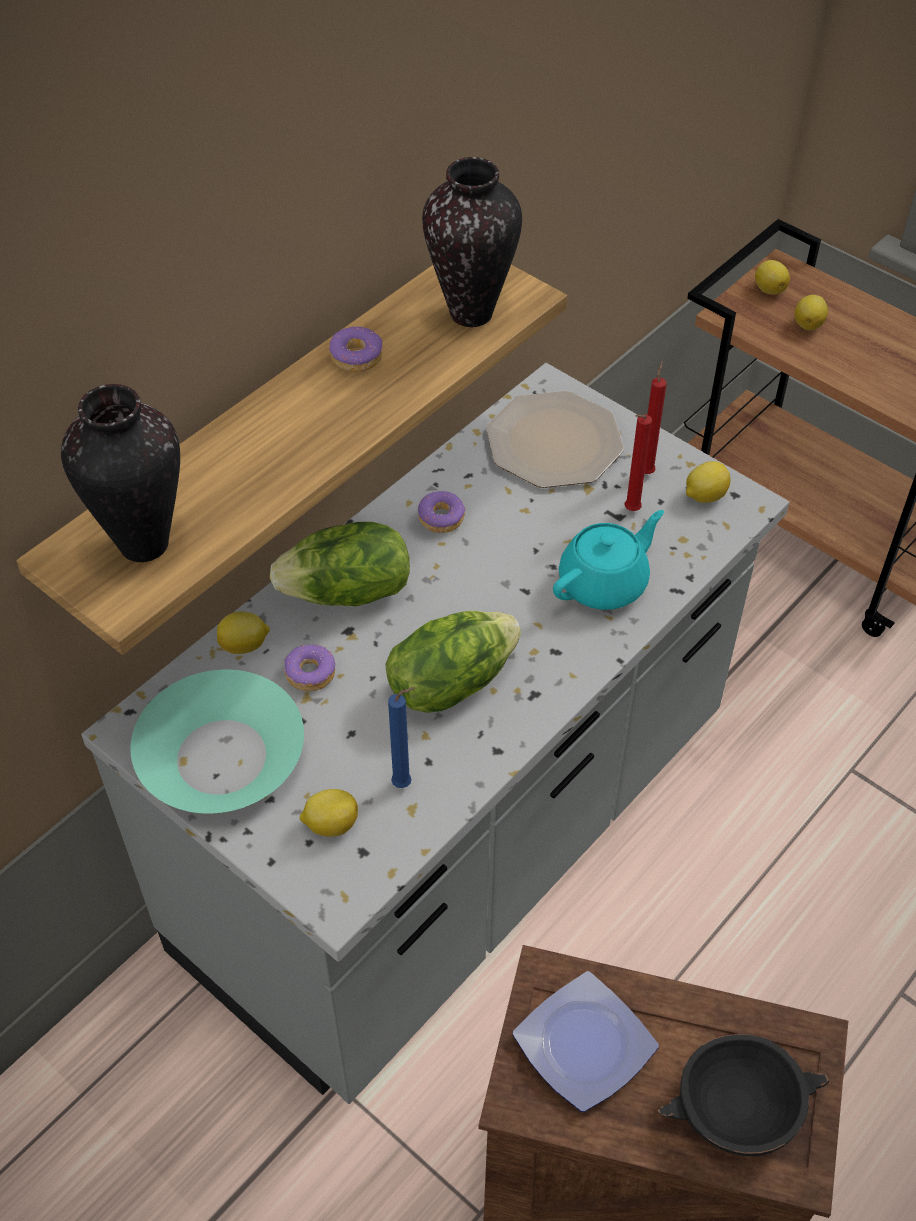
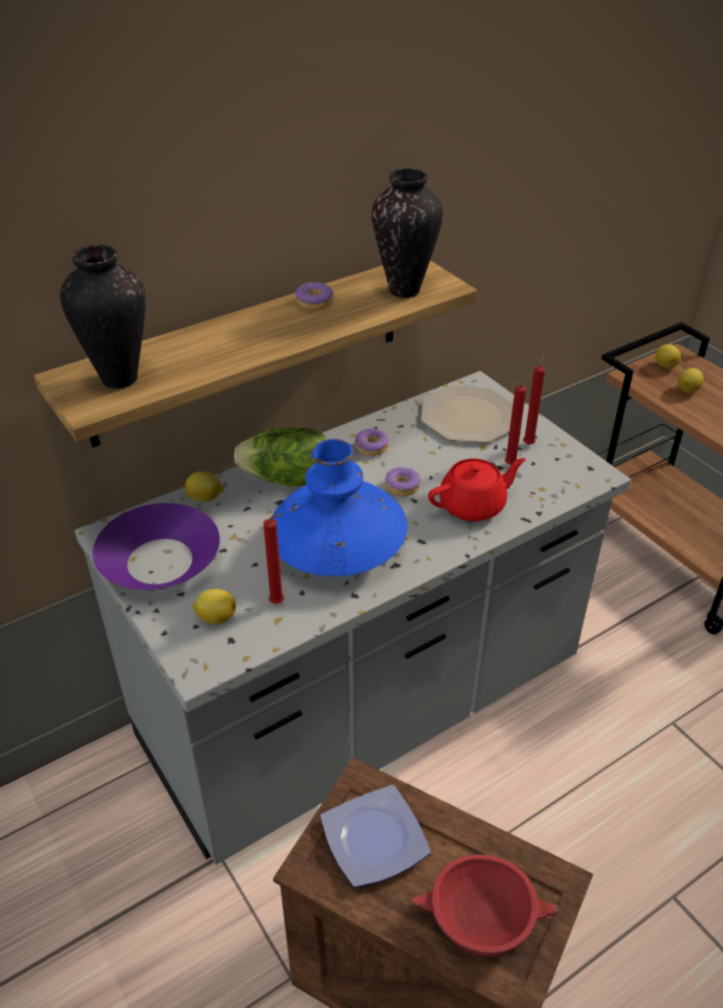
camera: 15 degrees right, 10 degrees down
(222, 756) = (160, 560): turquoise bowl -> purple bowl
(310, 673) = (242, 522): donut -> donut (402, 486)
(405, 784) = (279, 603): blue candle -> red candle
(450, 682) = (338, 546): lettuce -> blue vase
(604, 583) = (473, 505): turquoise teapot -> red teapot
(704, 496) = (567, 465): lemon -> none
(737, 1109) = (480, 919): black bowl -> red bowl

